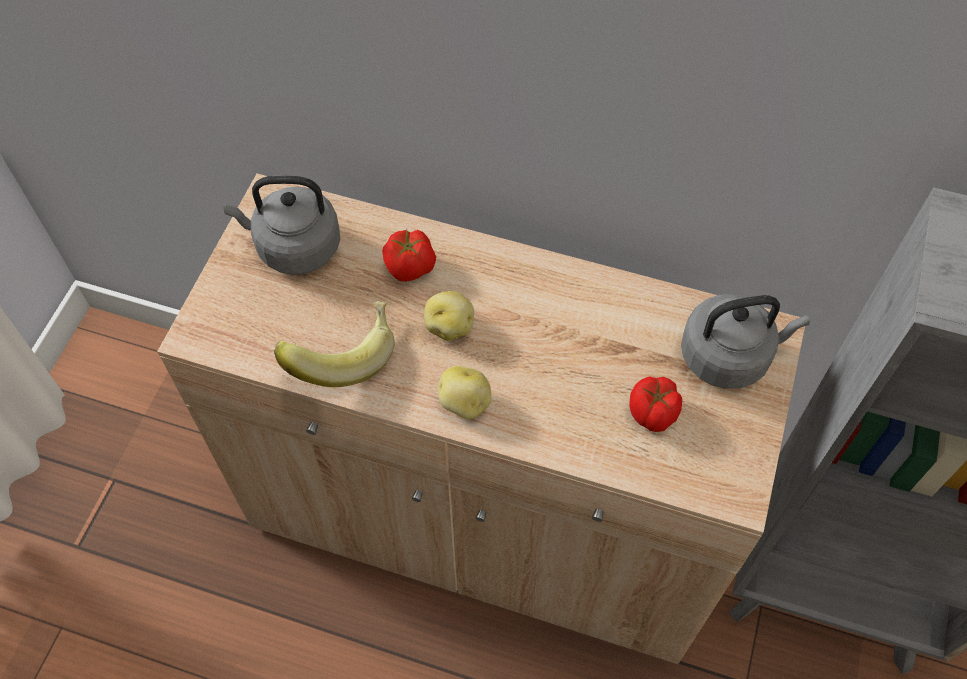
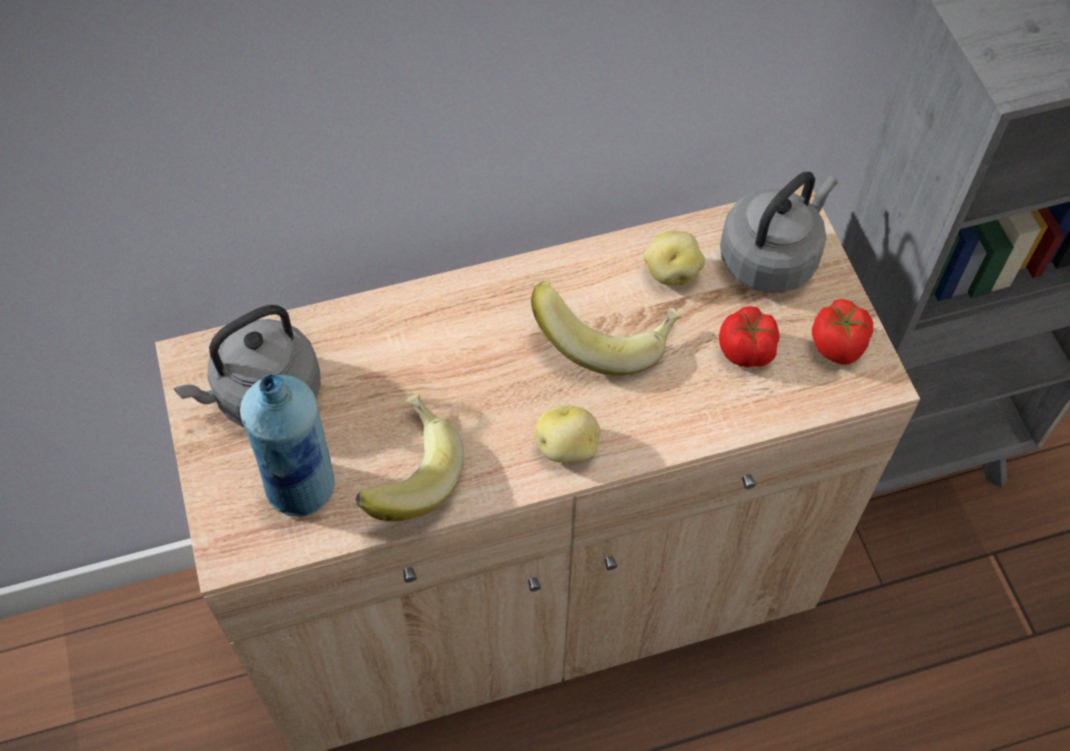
camera: 35 degrees left, 0 degrees up
(270, 322) = (302, 487): none -> blue bottle
(411, 267) = (405, 346): tomato -> tomato (838, 345)
(449, 326) = (492, 381): potato -> potato (671, 271)
(555, 342) = (606, 337): none -> banana

